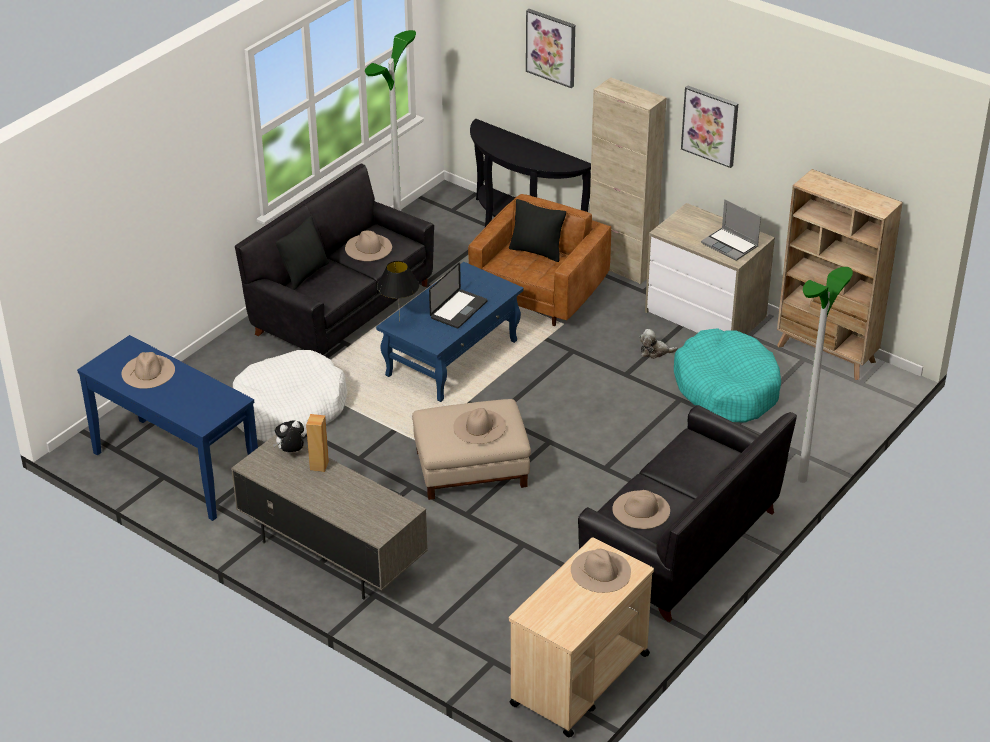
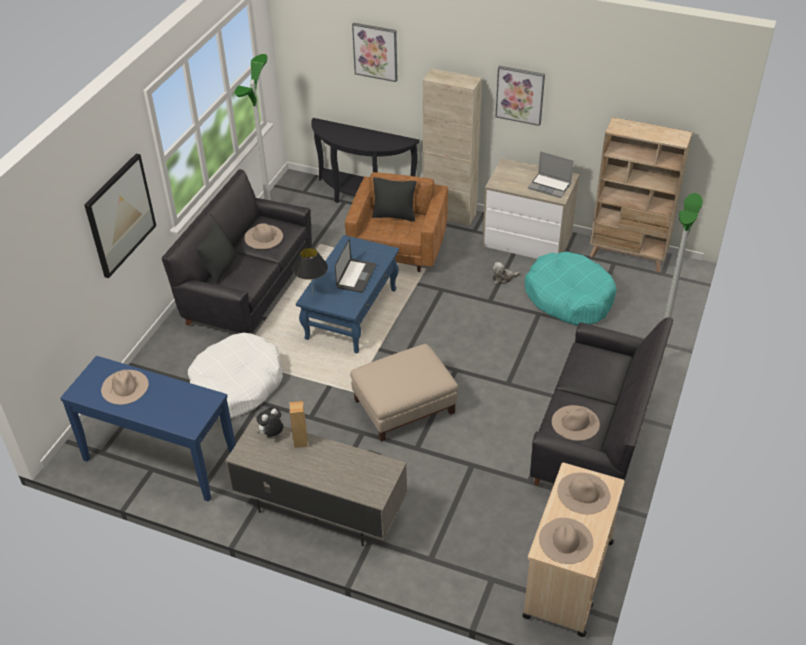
camera: 15 degrees left, 5 degrees up
(192, 185) = (120, 215): none -> picture
(479, 426) = (411, 374): beige hat -> beige hat (565, 540)

